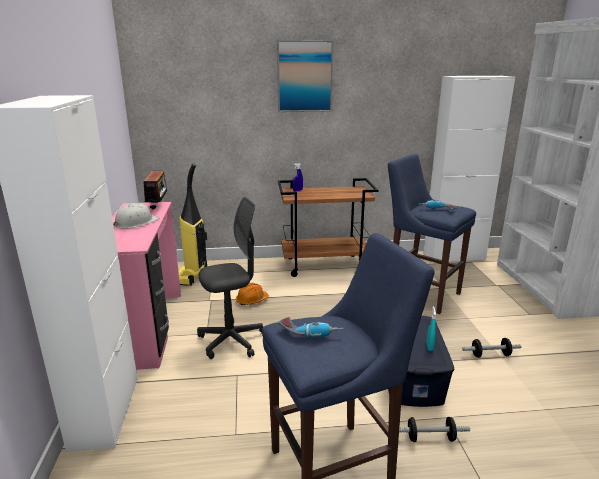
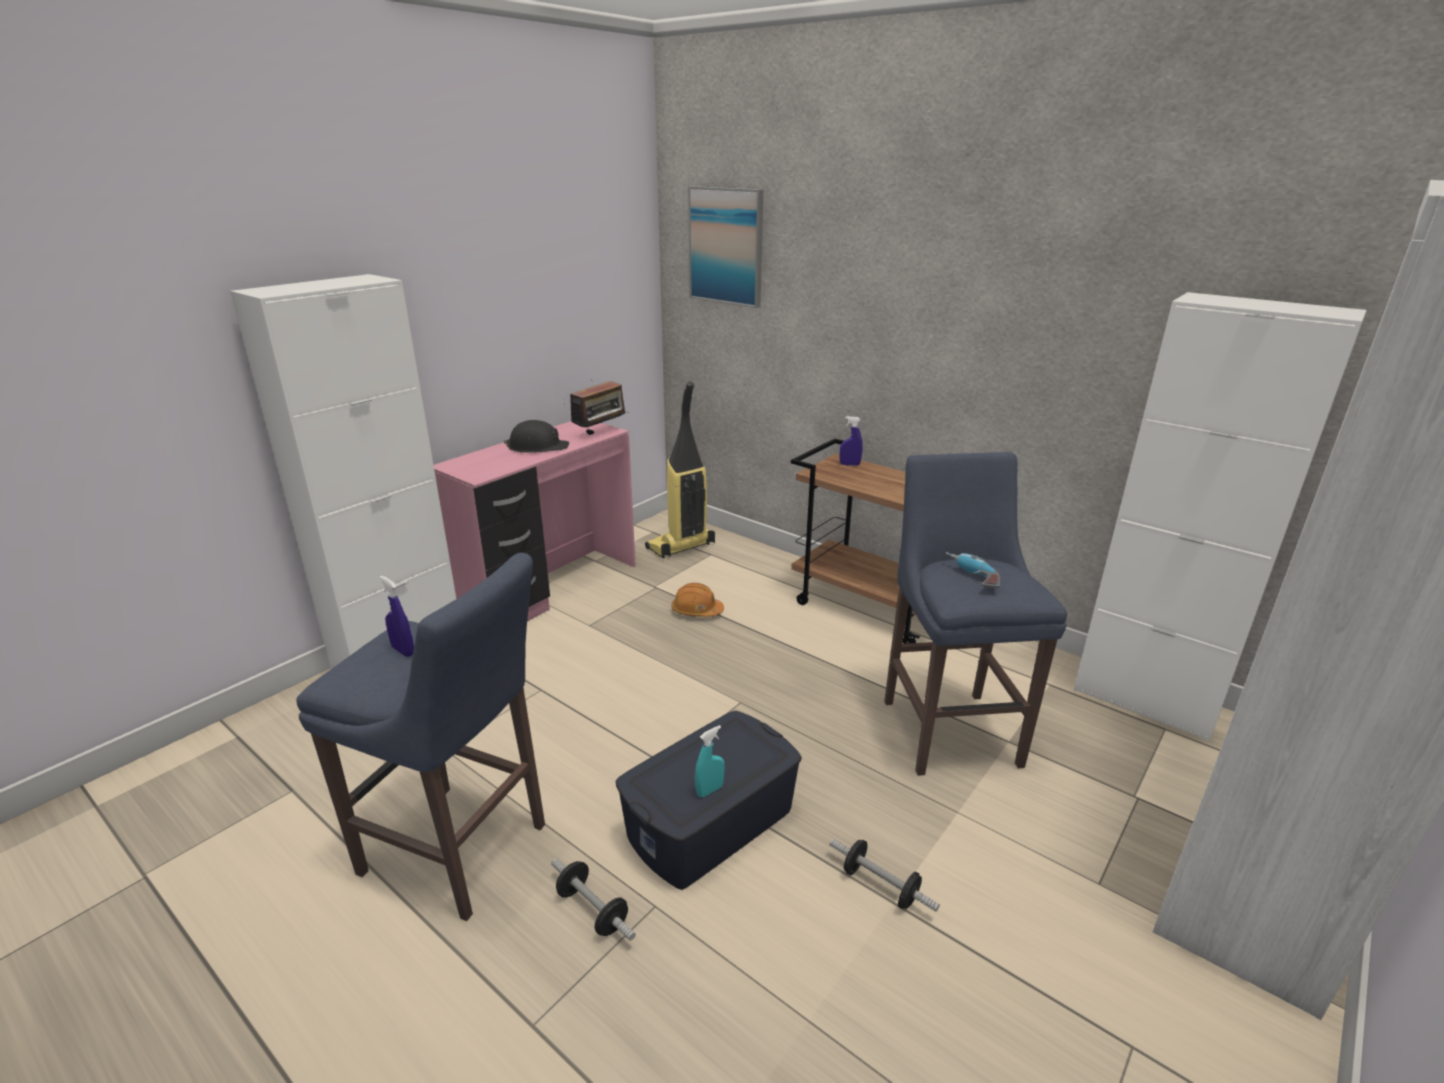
camera: 45 degrees right, 5 degrees up
(135, 223) = (537, 447): white hard hat -> black hard hat
(232, 341) = (597, 648): grey office chair -> none
(304, 76) = (899, 263): picture -> picture (726, 246)
(310, 333) = (403, 651): power drill -> blue spray bottle

